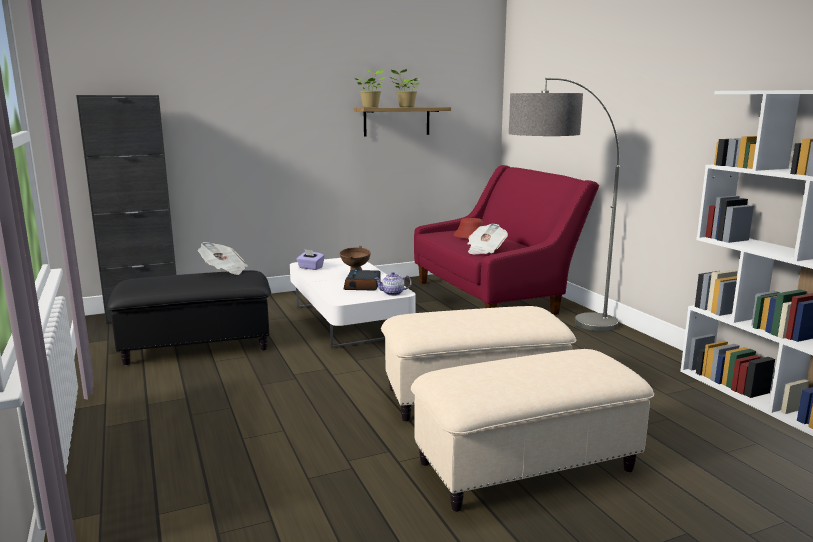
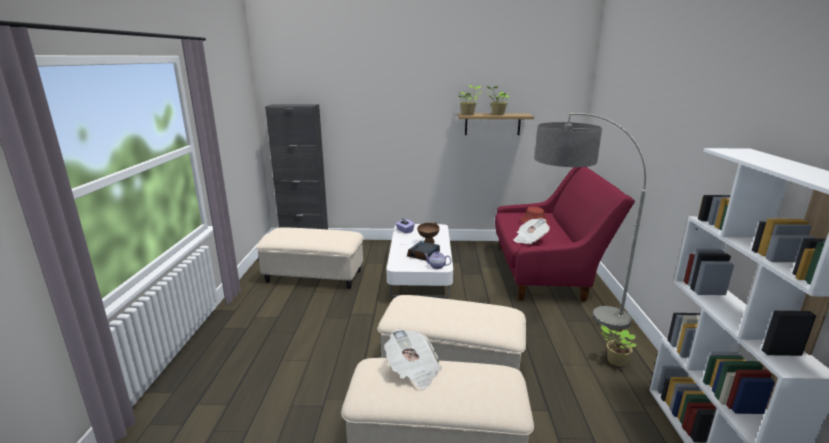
camera: 25 degrees right, 5 degrees up
(197, 346) = (314, 276): black ottoman -> beige ottoman
(224, 270) = (334, 230): newspaper -> newspaper (413, 370)
(630, 356) = (614, 361): none -> potted plant

